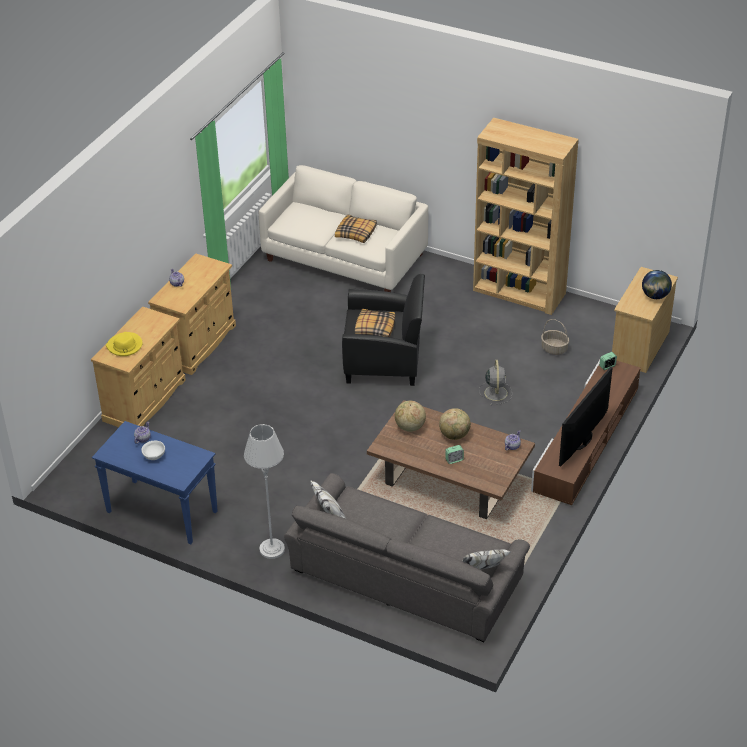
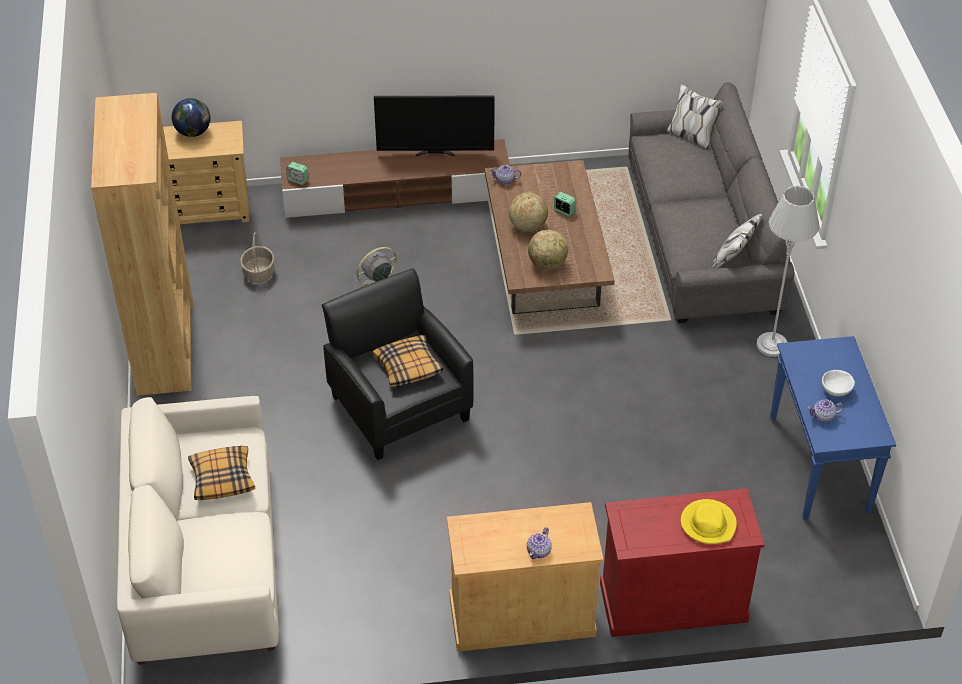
camera: 125 degrees left, 5 degrees up
(145, 400) = (673, 602): beige cabinet -> red cabinet

